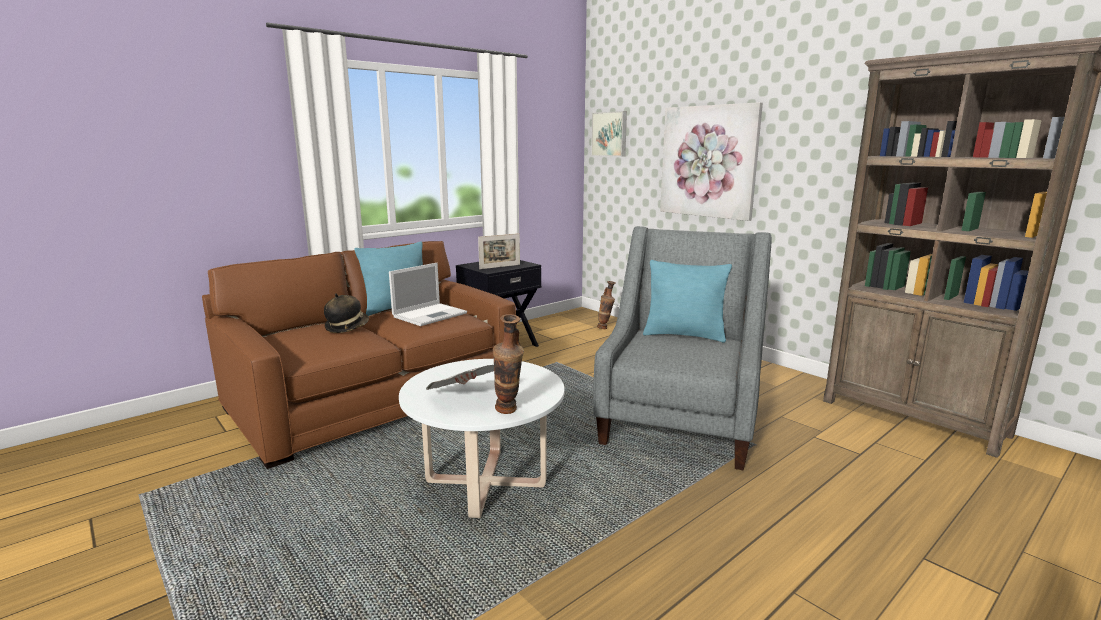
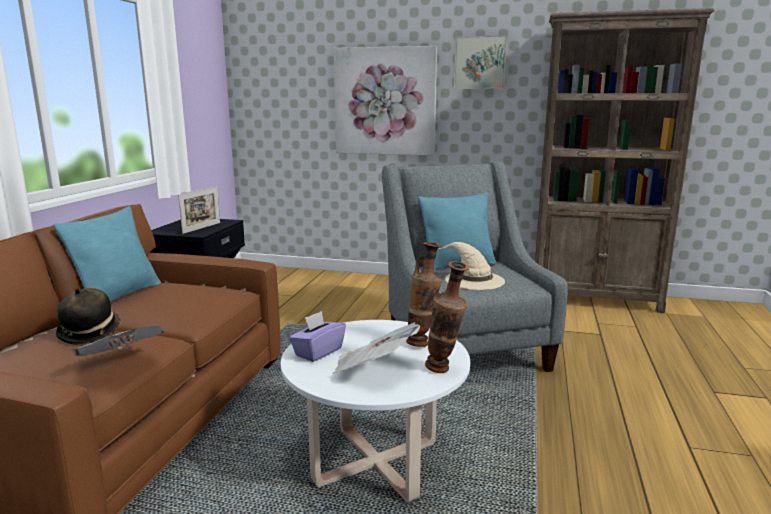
camera: 35 degrees left, 0 degrees up
(333, 349) = (121, 363): none -> newspaper
(431, 315) = (179, 295): laptop -> none
(449, 374) = (318, 352): none -> purple tissue box
(605, 328) = (292, 280): vase -> vase (423, 343)
(610, 134) = (263, 74): picture -> picture (480, 63)
(673, 351) = (473, 280): none -> beige hat

